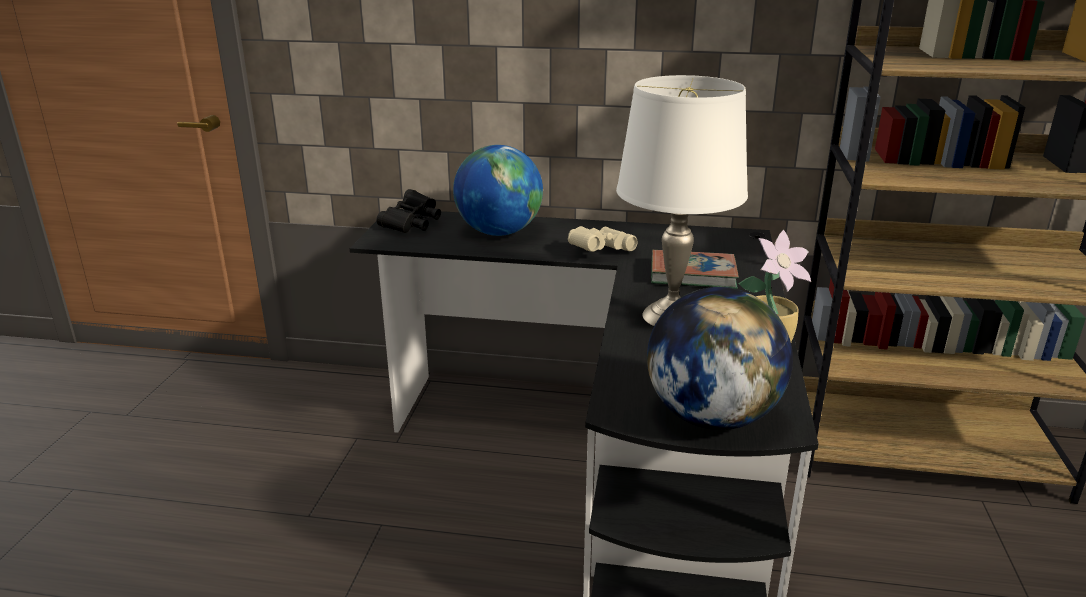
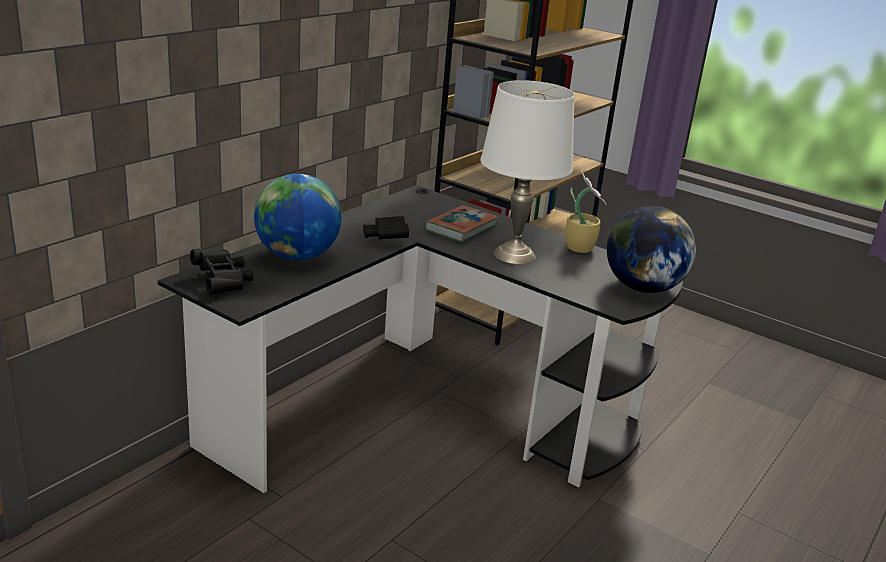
camera: 65 degrees left, 0 degrees up
(598, 251) = (385, 239): beige binoculars -> black binoculars

